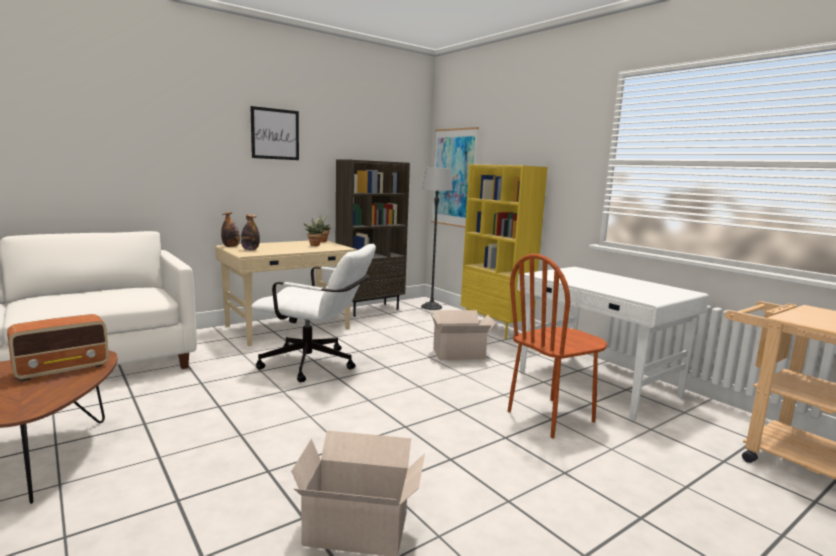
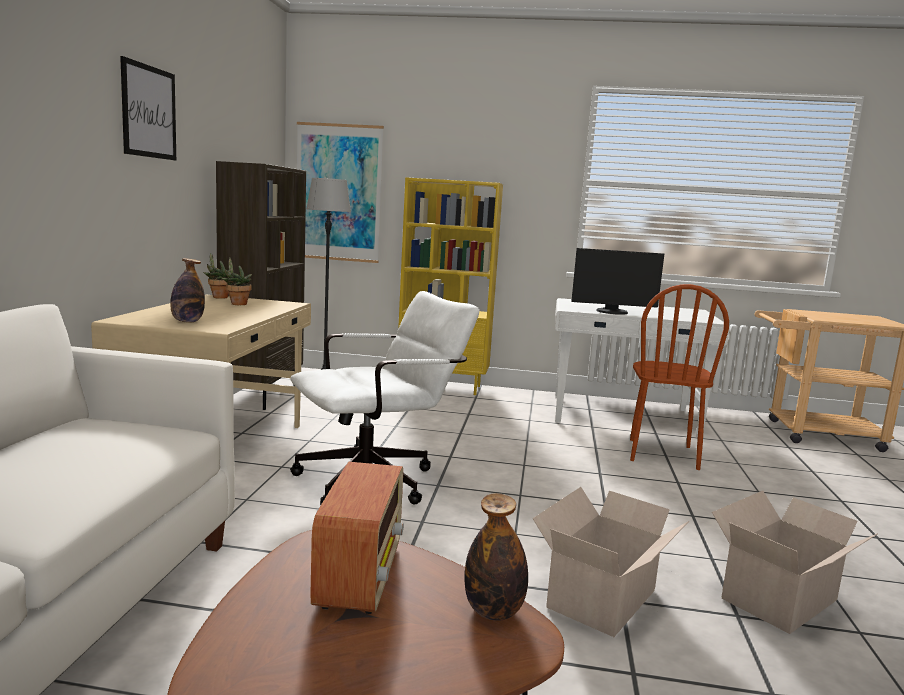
camera: 45 degrees left, 0 degrees up
(231, 246) = (132, 320): bottle -> bottle (493, 611)
(460, 354) = (477, 421): cardboard box -> cardboard box (604, 597)
(568, 280) = (612, 312): none -> monitor

